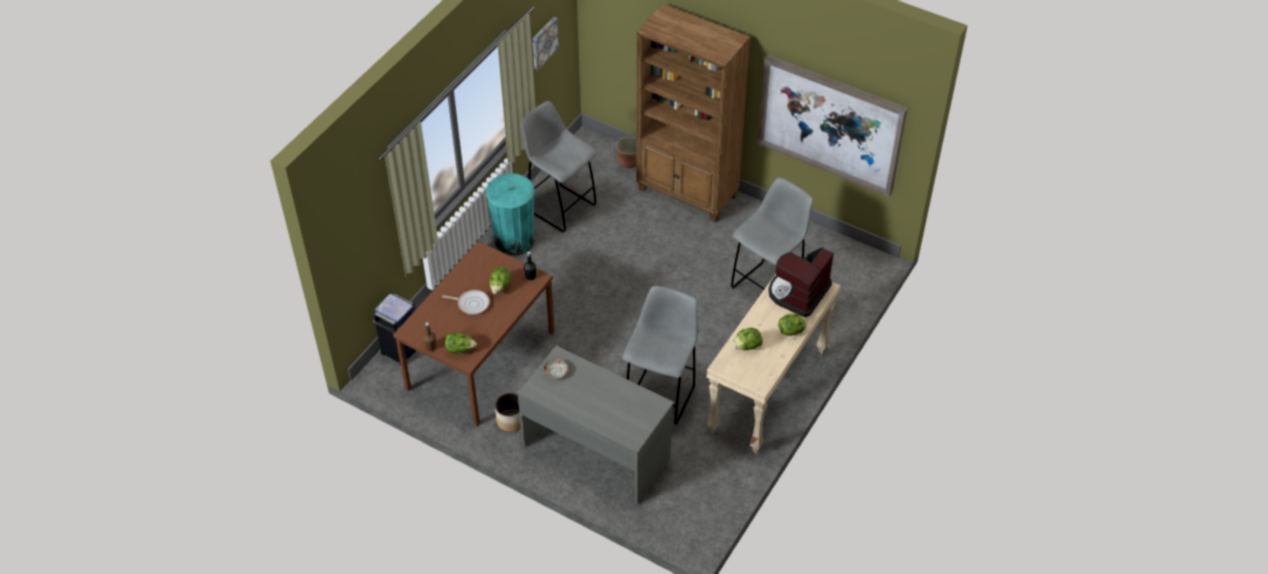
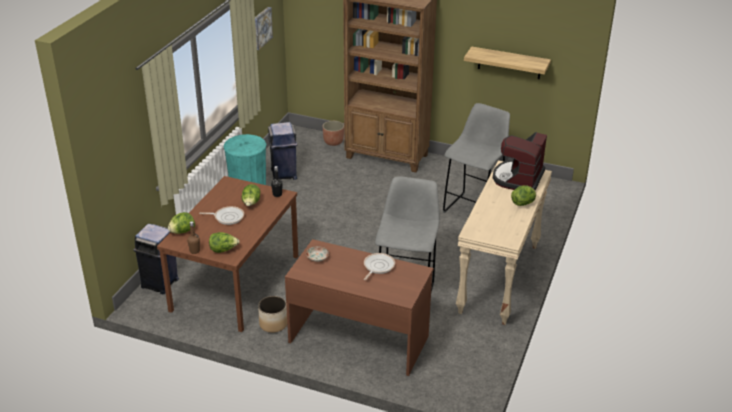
camera: 10 degrees left, 15 degrees down
(560, 208) = (284, 174): grey stool -> blue trash can
(597, 450) = (359, 338): grey desk -> brown desk
(616, 392) = (378, 266): none -> frying pan
(747, 346) = (488, 217): lettuce -> lettuce (182, 232)
(831, 124) = (509, 63): picture -> shelf

